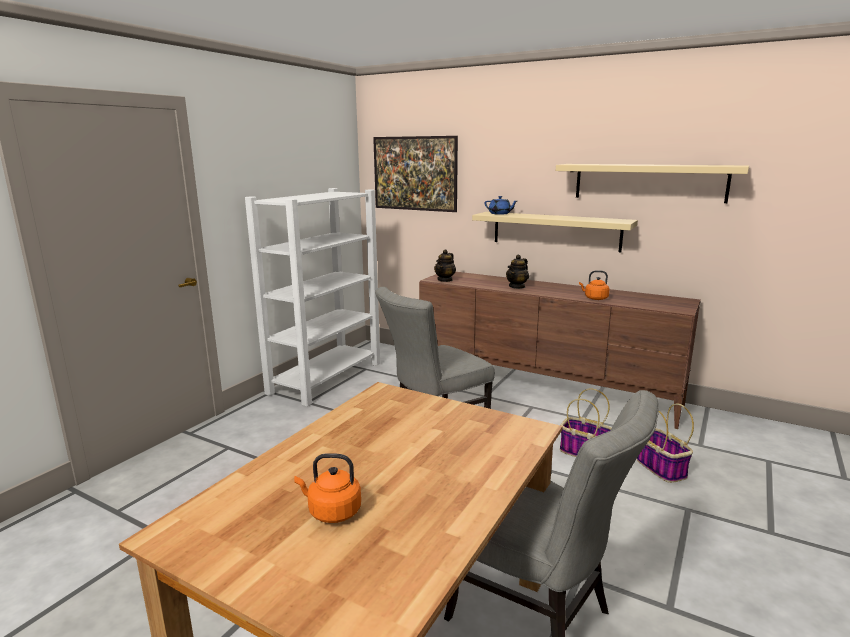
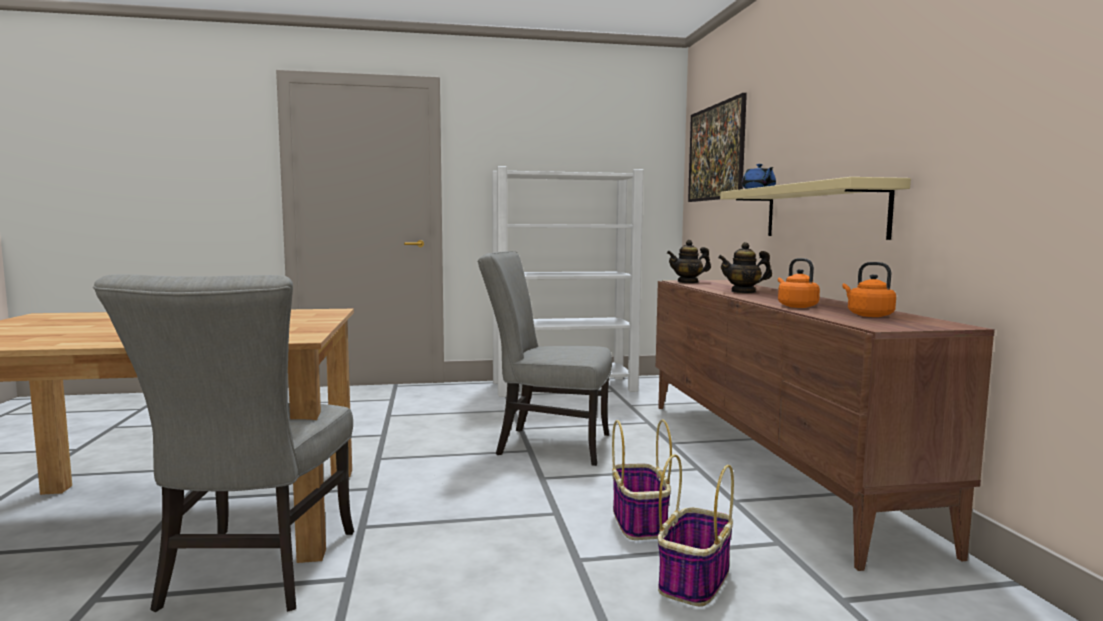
camera: 50 degrees right, 10 degrees down
(332, 512) = (85, 326): orange kettle -> orange kettle (868, 315)
(649, 182) = (925, 106): beige shelf -> none

